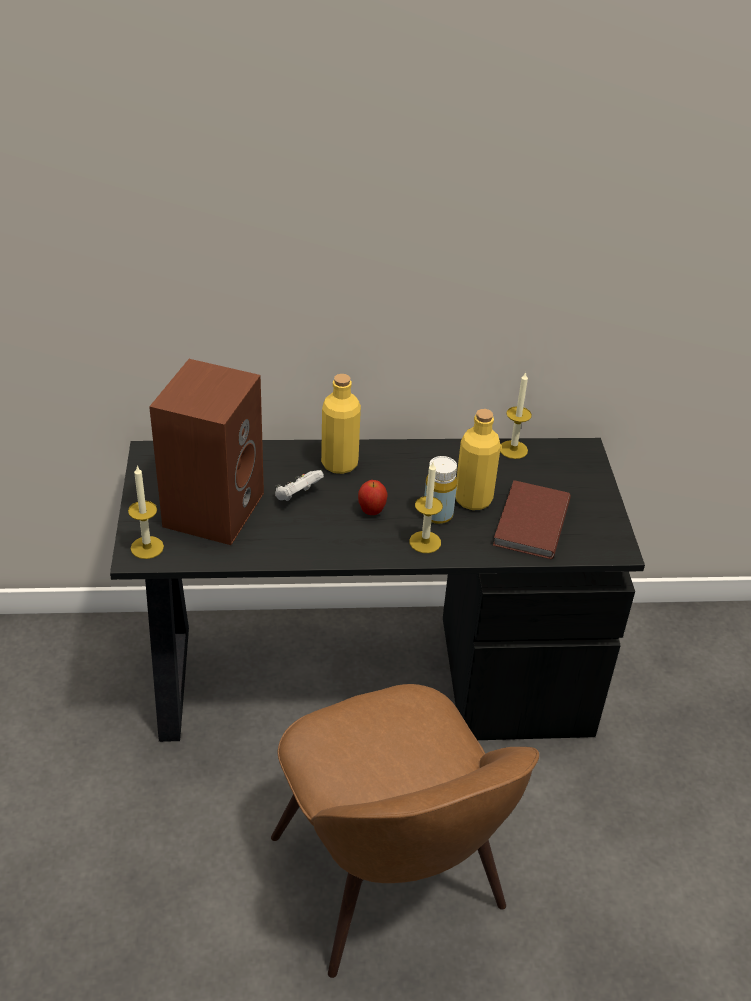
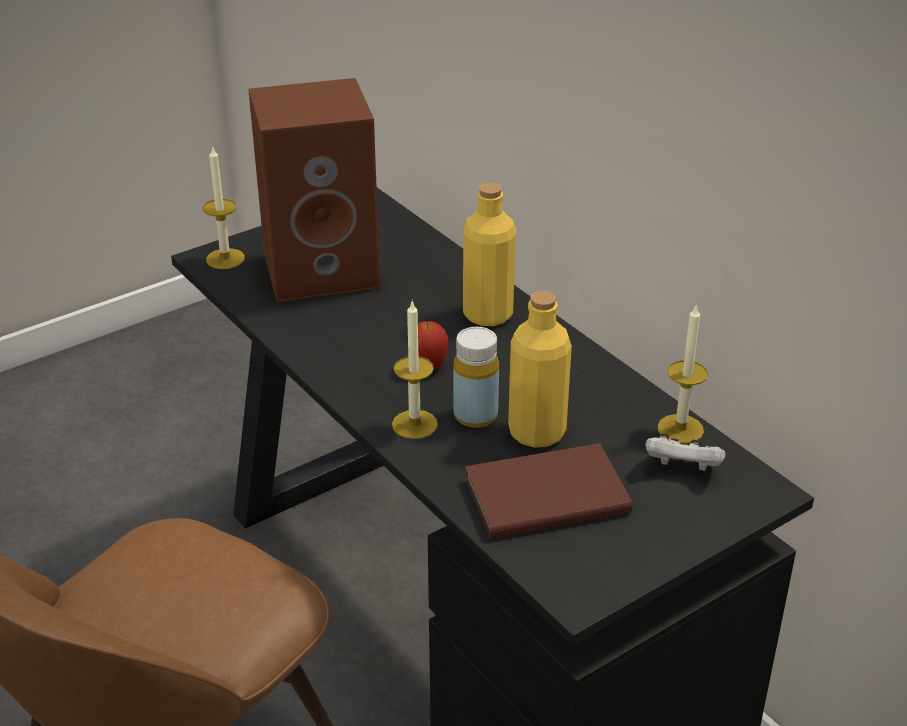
camera: 60 degrees right, 5 degrees down
(297, 496) = (399, 309): white game controller -> white game controller (683, 468)

